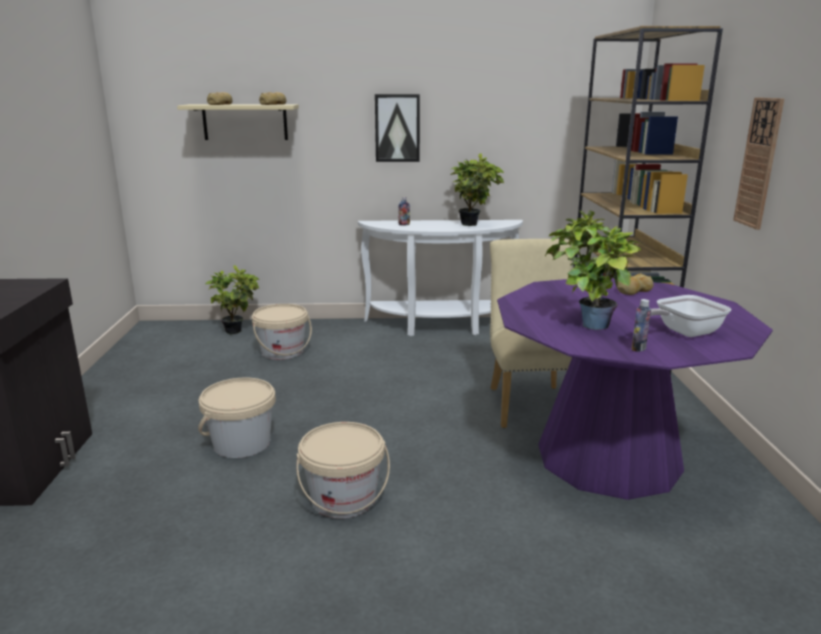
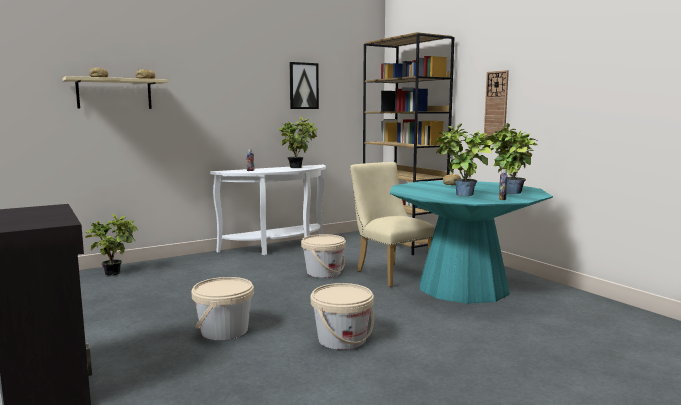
camera: 30 degrees left, 10 degrees down
(282, 351) = (176, 278): beige bucket -> beige bucket (323, 272)
(397, 128) = (236, 100): picture -> picture (303, 86)
(608, 457) = (463, 287): purple dining table -> turquoise dining table
(682, 332) = (508, 193): frying pan -> potted plant

